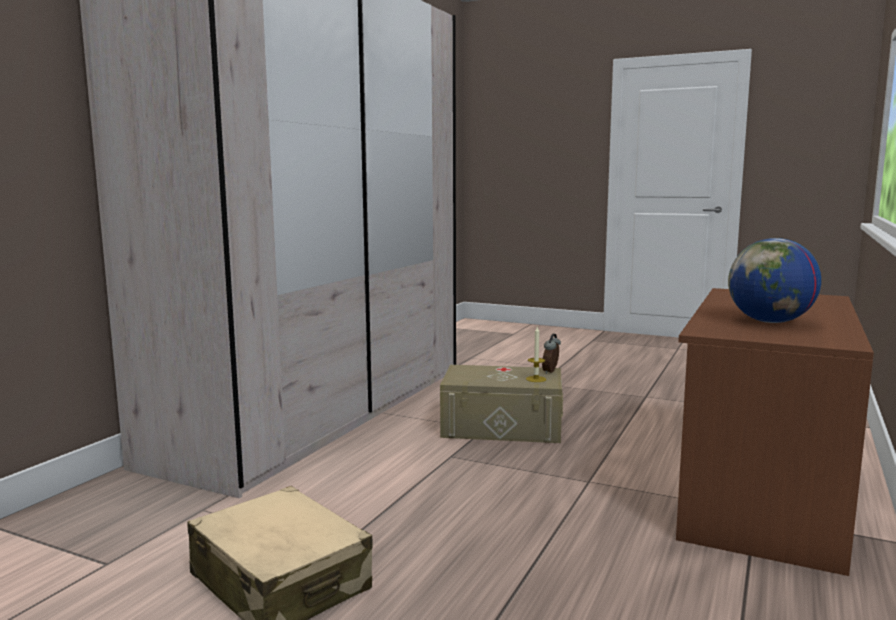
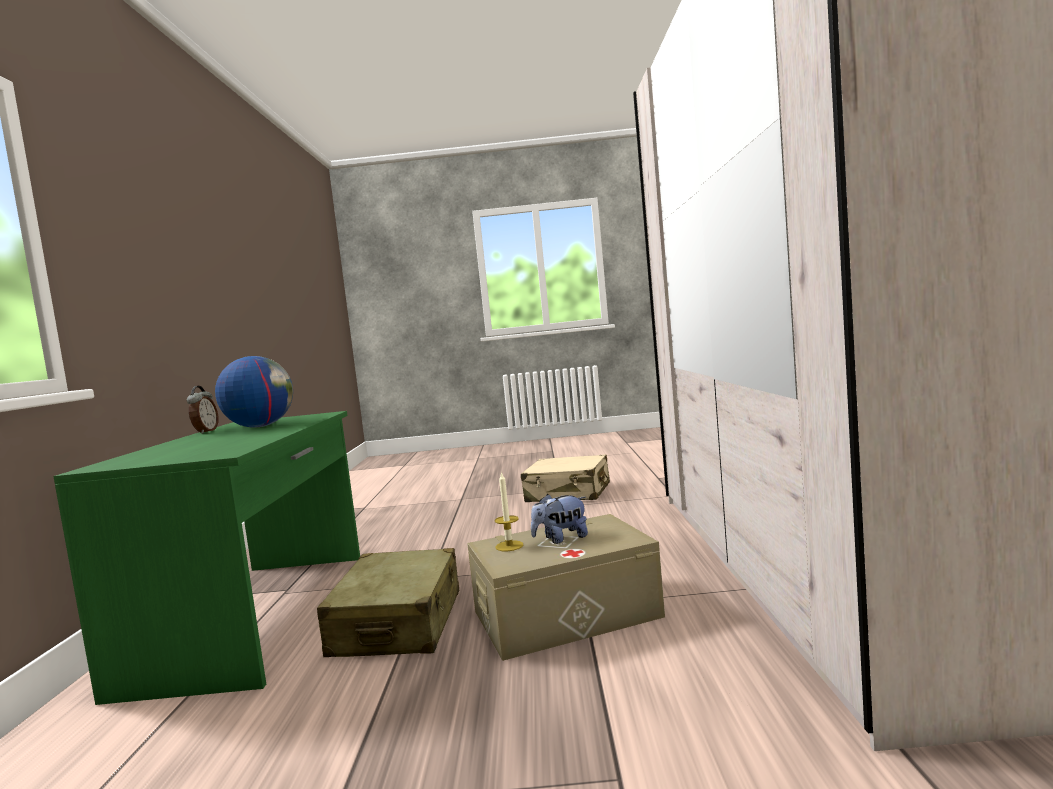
camera: 155 degrees right, 5 degrees down
(498, 376) = (561, 539): none -> plush toy
(551, 372) = (500, 565): alarm clock -> alarm clock (205, 432)
(621, 450) = (398, 623): none -> beige suitcase
(760, 491) = (260, 614): brown desk -> green desk

